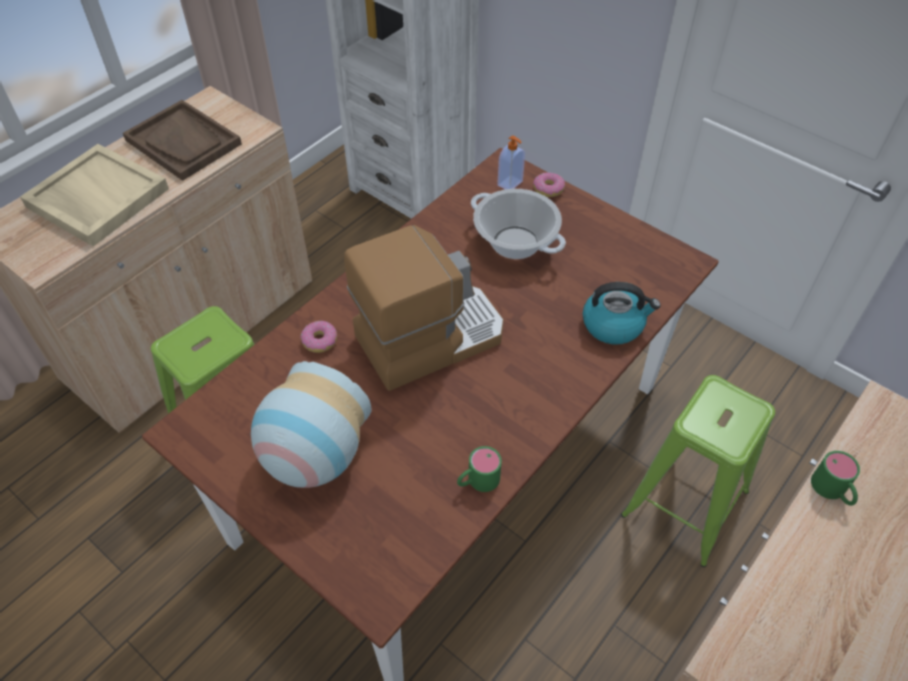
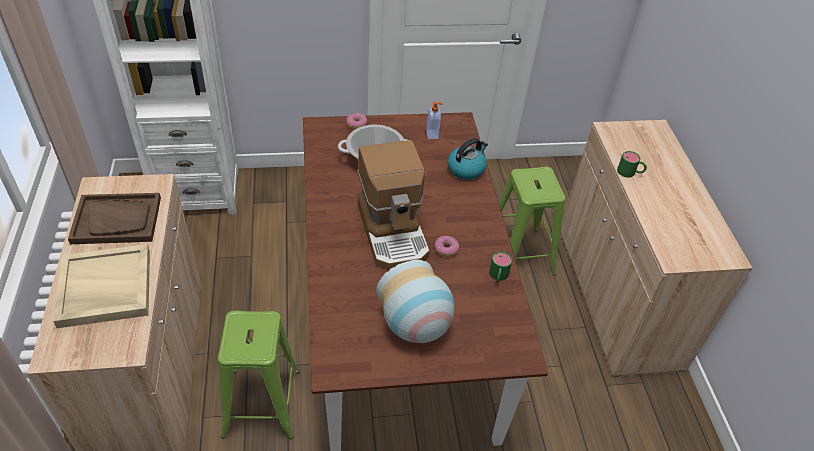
camera: 50 degrees left, 5 degrees down
(320, 341) = (342, 273): donut -> donut (446, 249)
(429, 337) = (394, 232): coffee machine -> coffee machine turned 150 degrees clockwise
(510, 184) = (334, 132): soap dispenser -> soap dispenser (432, 134)

